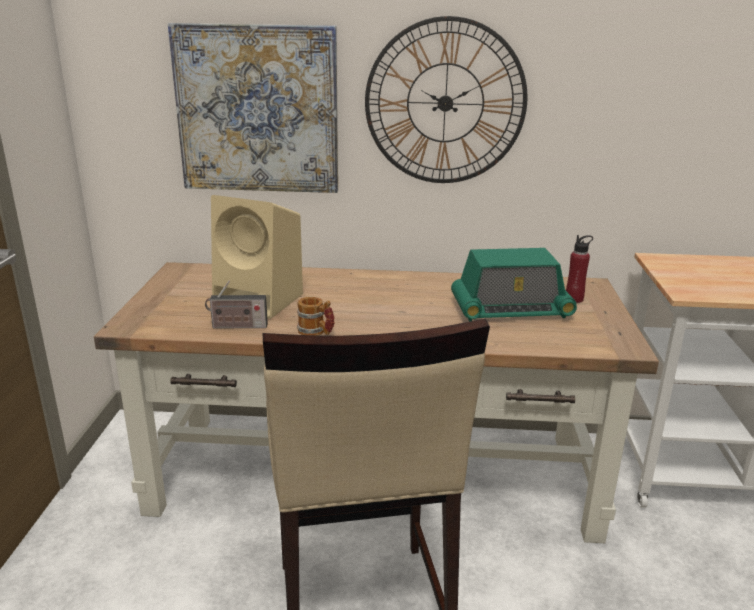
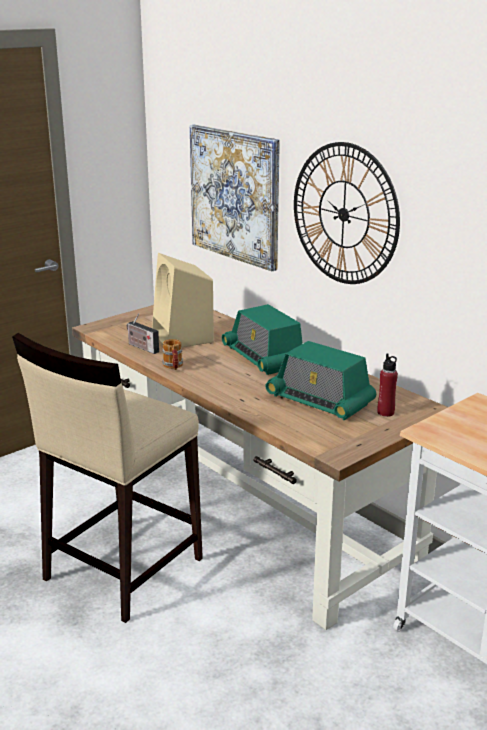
camera: 45 degrees right, 0 degrees up
(380, 291) = (263, 357): none -> radio

